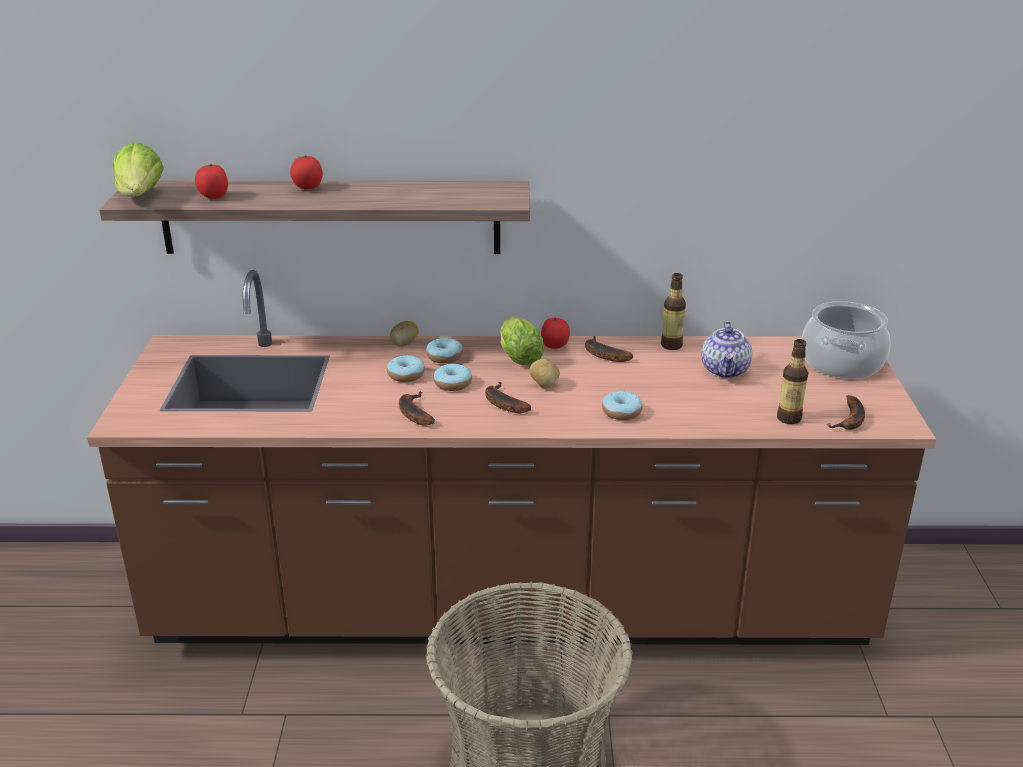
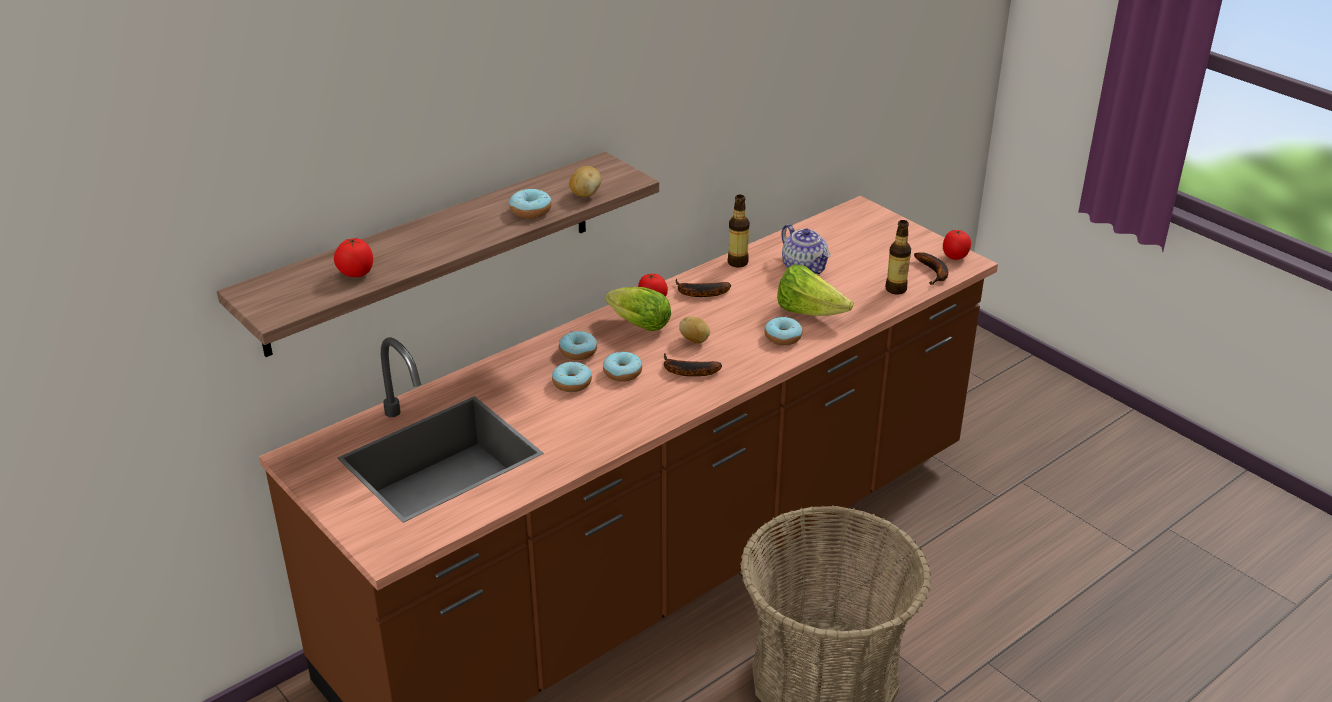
camera: 40 degrees left, 5 degrees up
(140, 197) = (279, 303): lettuce -> lettuce (809, 312)
(307, 188) = (427, 230): tomato -> tomato (955, 257)
(396, 198) = (530, 211): none -> donut
(404, 344) = (525, 355): potato -> potato (585, 194)
(413, 413) = (630, 414): banana -> none
(842, 363) = (871, 227): cooking pot -> none

